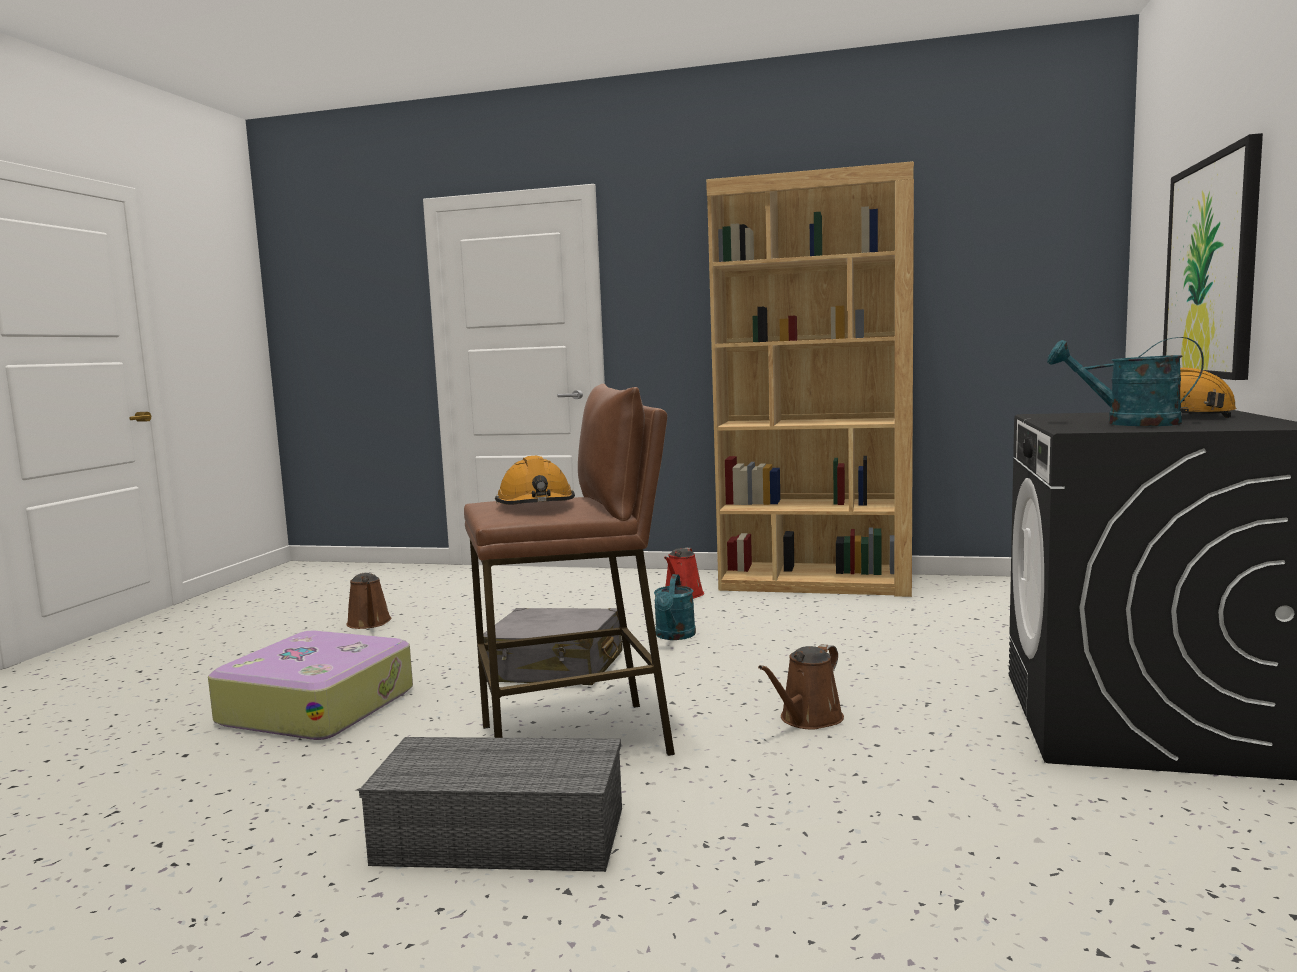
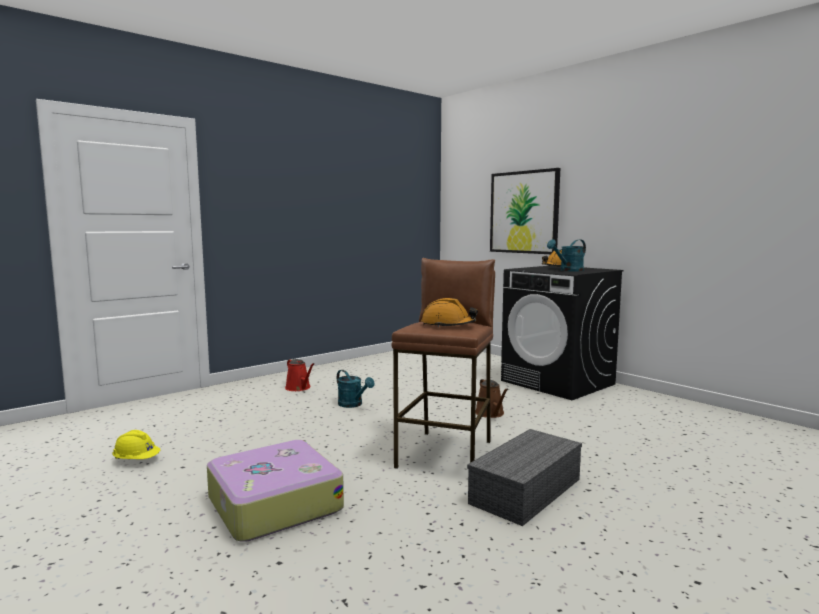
camera: 55 degrees left, 0 degrees up
(369, 623) = (136, 460): brown watering can -> yellow hard hat
(555, 668) = (343, 435): grey suitcase -> none
(815, 583) = (343, 367): brown bookcase -> none

